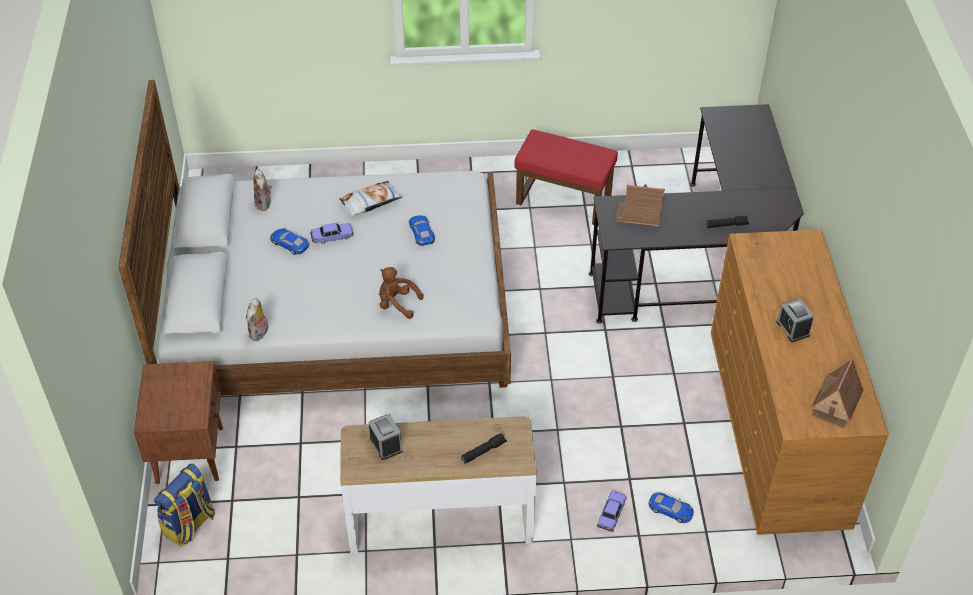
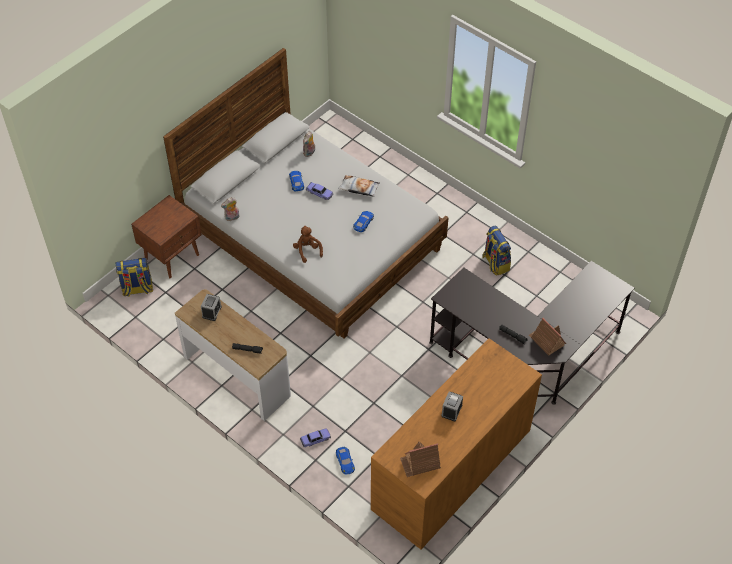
camera: 45 degrees right, 5 degrees up
(562, 200) = (495, 263): red ottoman -> backpack
(639, 214) = (474, 294): toy house -> toy house (546, 341)

